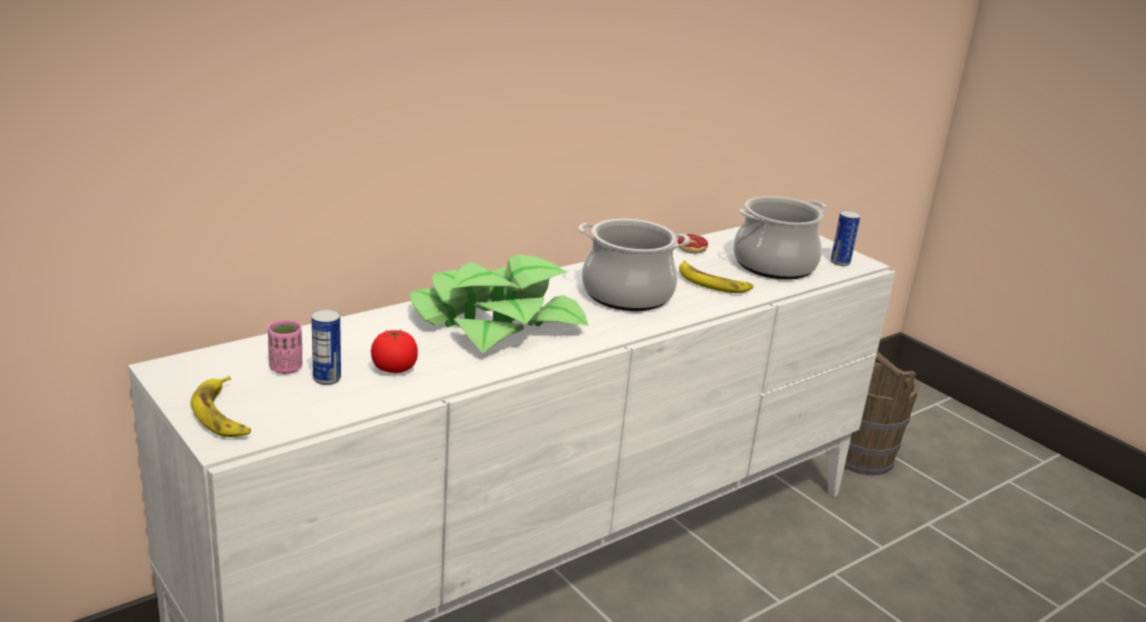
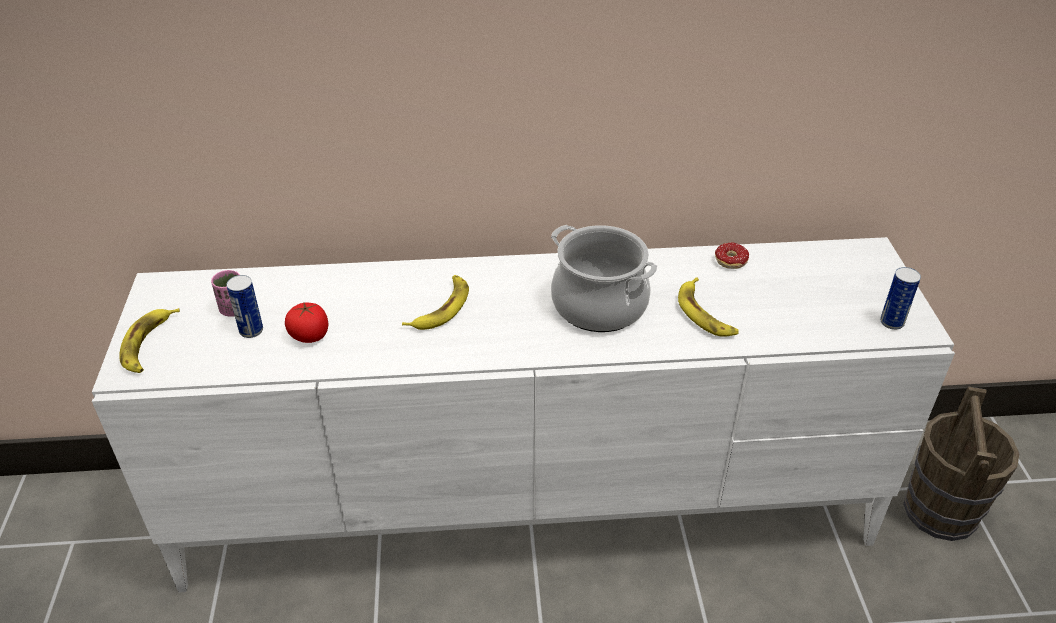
camera: 35 degrees right, 15 degrees up
(495, 323) = (441, 308): potted plant -> banana
(774, 265) = (804, 306): cooking pot -> none

